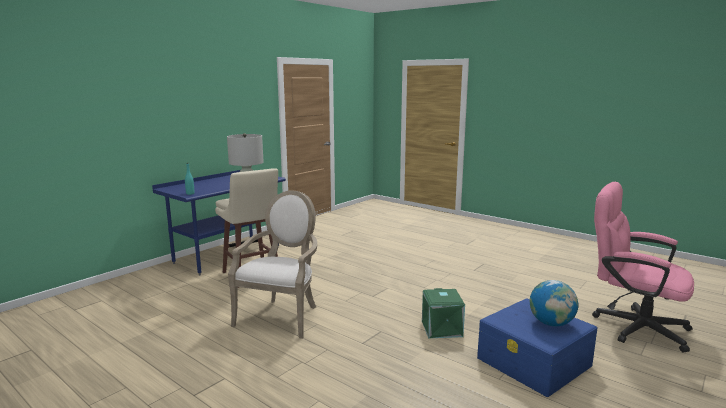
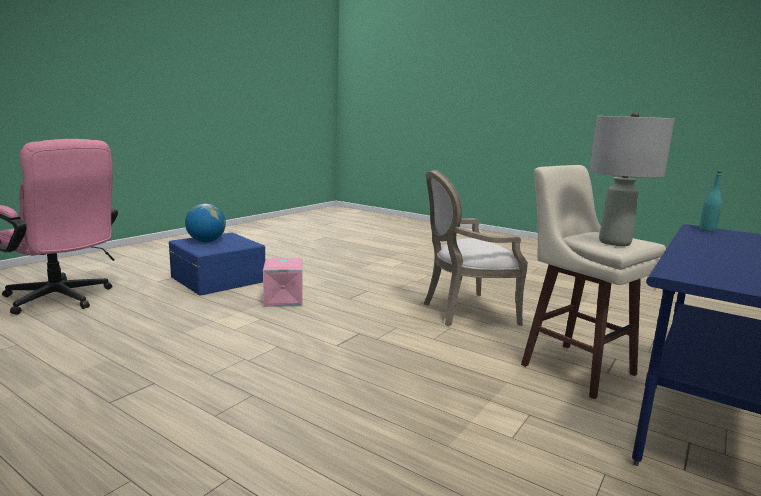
camera: 175 degrees right, 0 degrees up
(282, 316) = (463, 311): armchair -> armchair turned 60 degrees clockwise
(442, 329) = (282, 299): green storage box -> pink storage box

